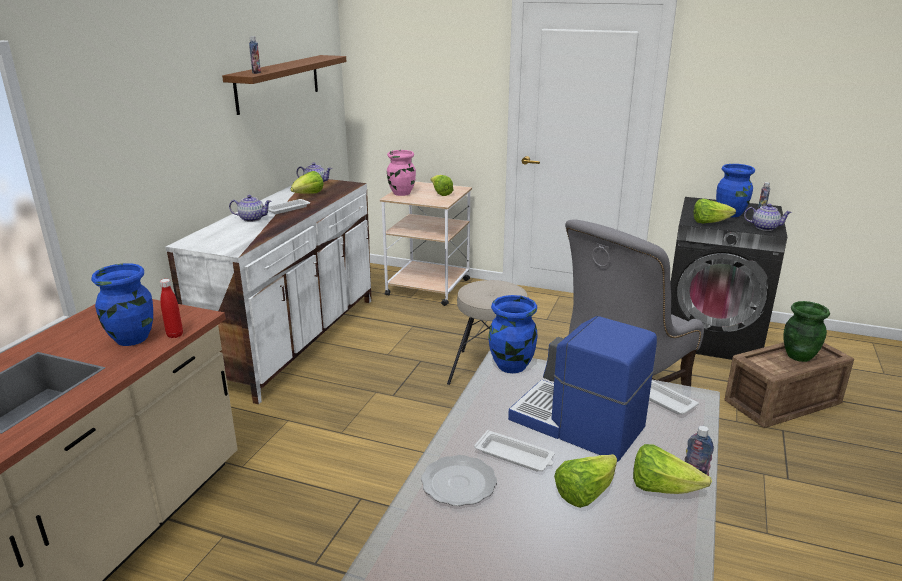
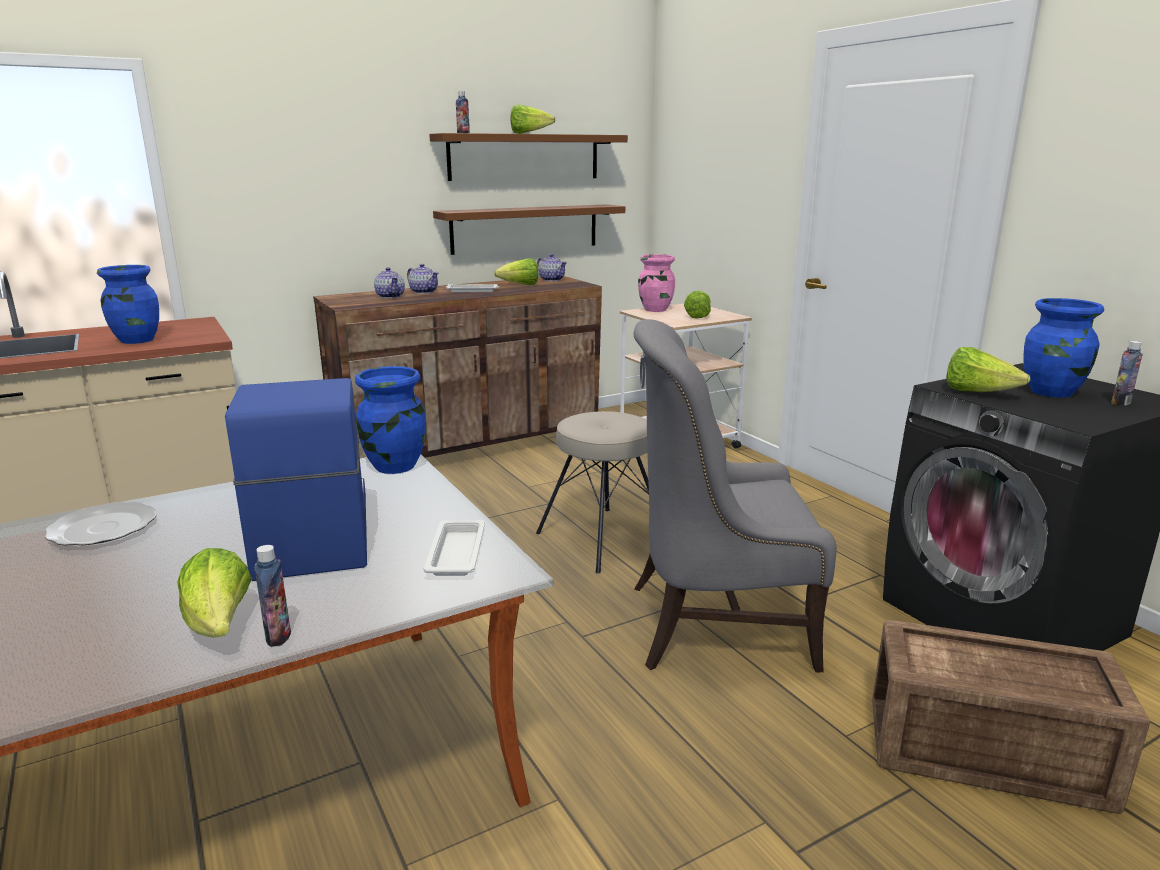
camera: 40 degrees right, 5 degrees down
(175, 335) = (163, 345): red bottle -> none
(284, 143) = (525, 228): none -> brown shelf
(295, 339) = (472, 448): white cabinet -> brown cabinet
(515, 456) = (193, 531): white tray -> none
(584, 493) = (152, 588): lettuce -> lettuce (529, 133)
(764, 227) = (1074, 417): teapot -> teapot (390, 296)
(798, 356) = (1025, 669): green vase -> none

